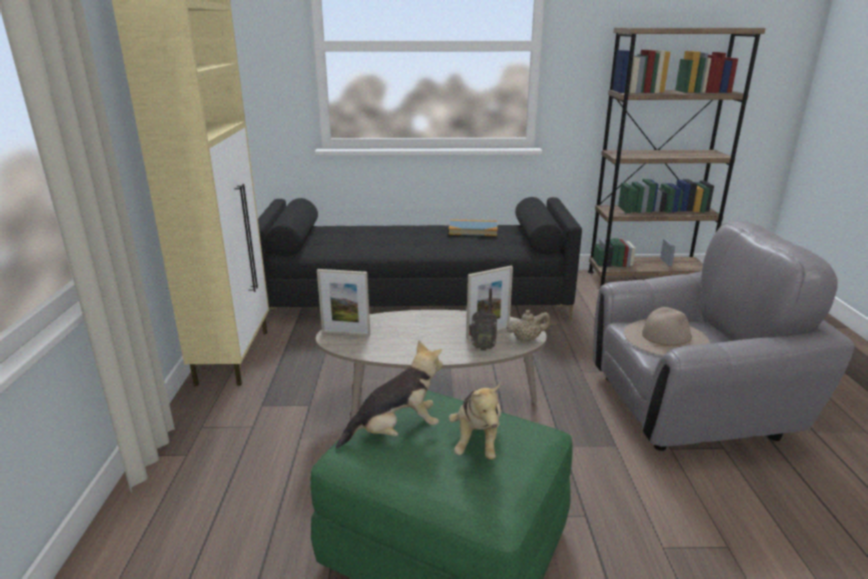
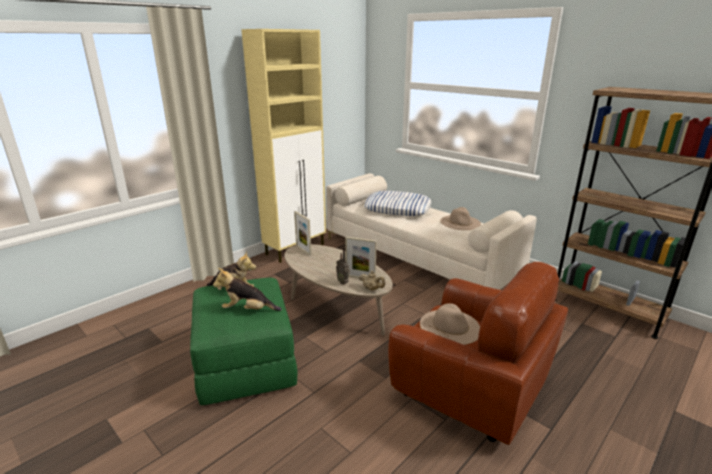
camera: 45 degrees right, 0 degrees up
(372, 237) = (398, 208): none -> pillow
(418, 299) = (418, 257): black sofa -> beige sofa
(473, 230) = (460, 222): book -> beige hat
(477, 441) = (248, 310): plush toy -> plush toy turned 45 degrees clockwise
(690, 406) = (470, 389): grey armchair -> brown armchair

